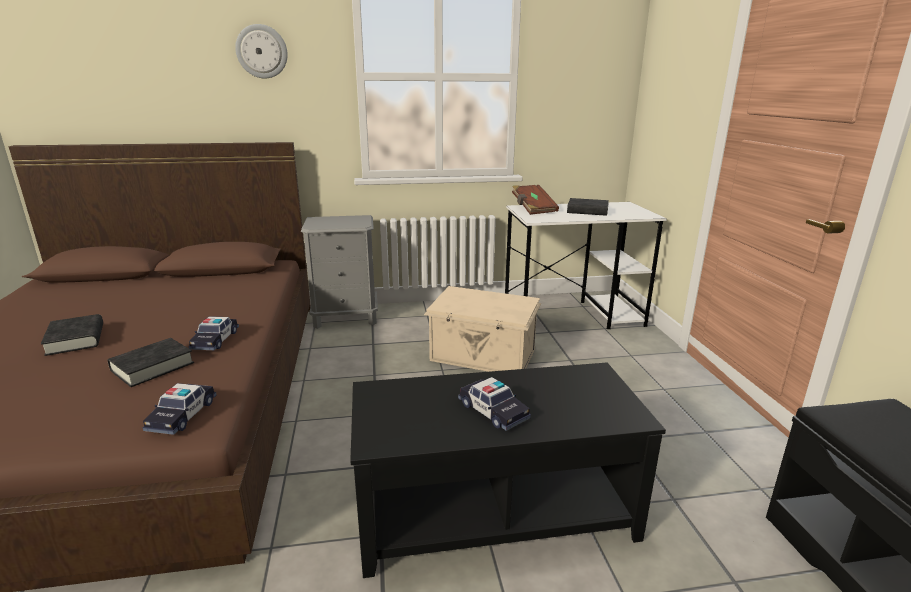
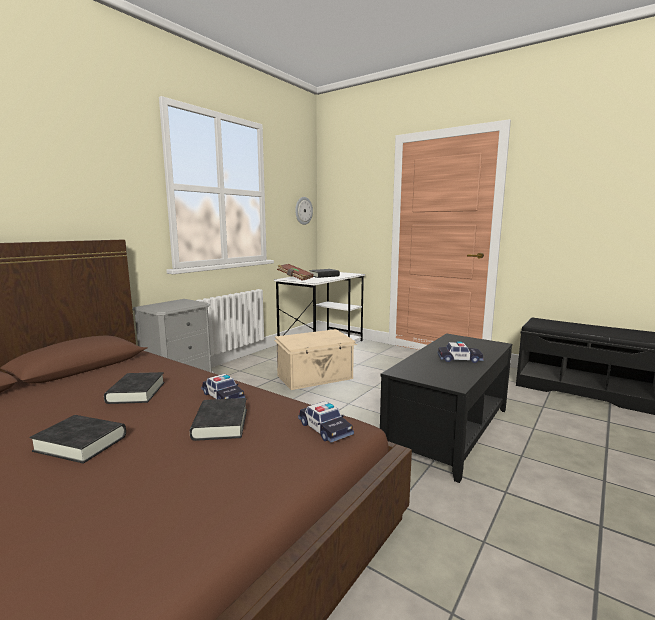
camera: 45 degrees left, 10 degrees down
(188, 309) = (136, 392): none -> black book
(262, 51) = (88, 158): wall clock -> wall clock (303, 210)

